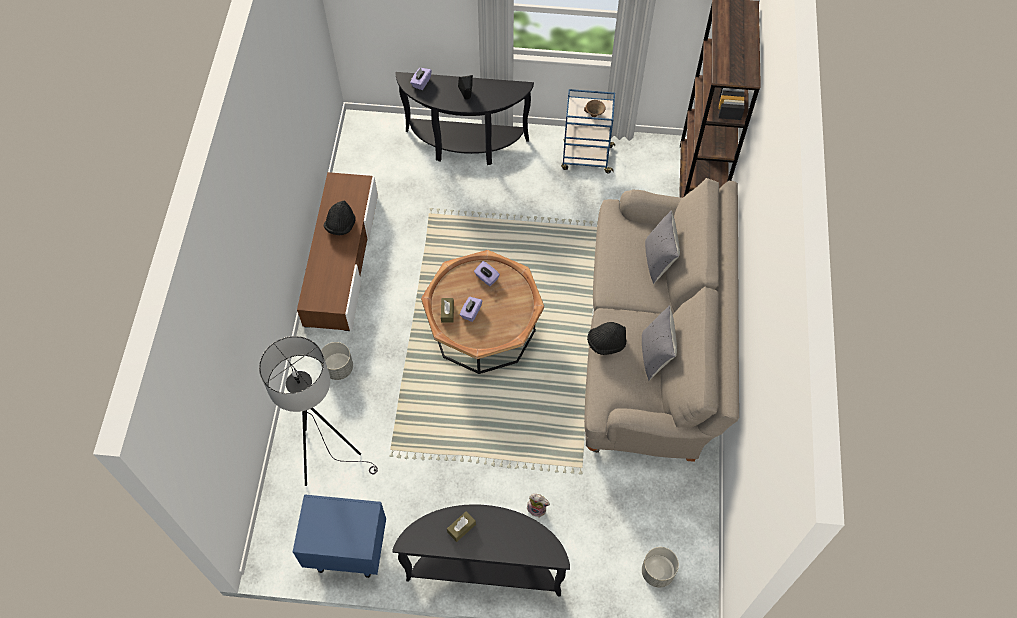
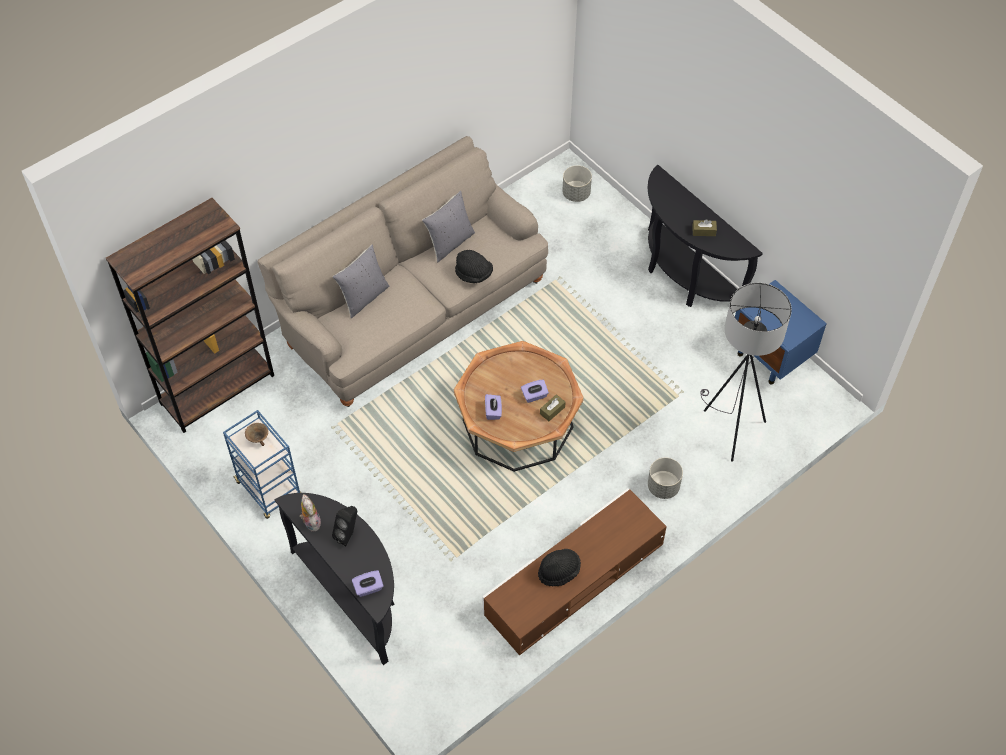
camera: 135 degrees left, 5 degrees down
(537, 508) = (612, 281): plush toy -> plush toy (310, 522)

